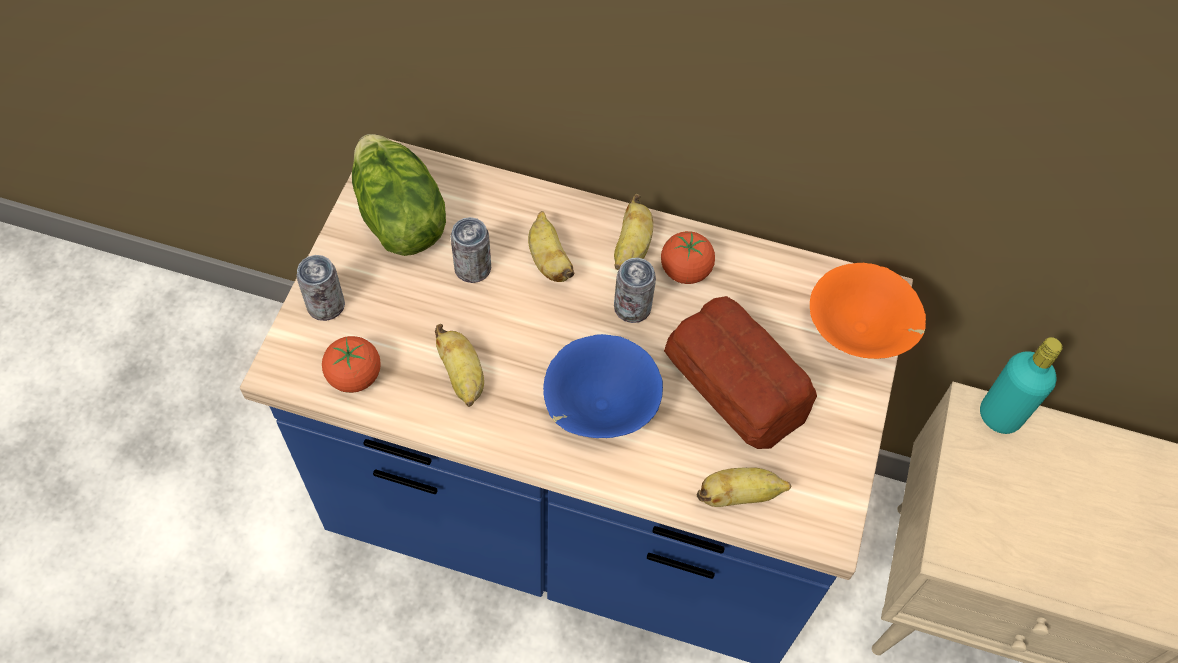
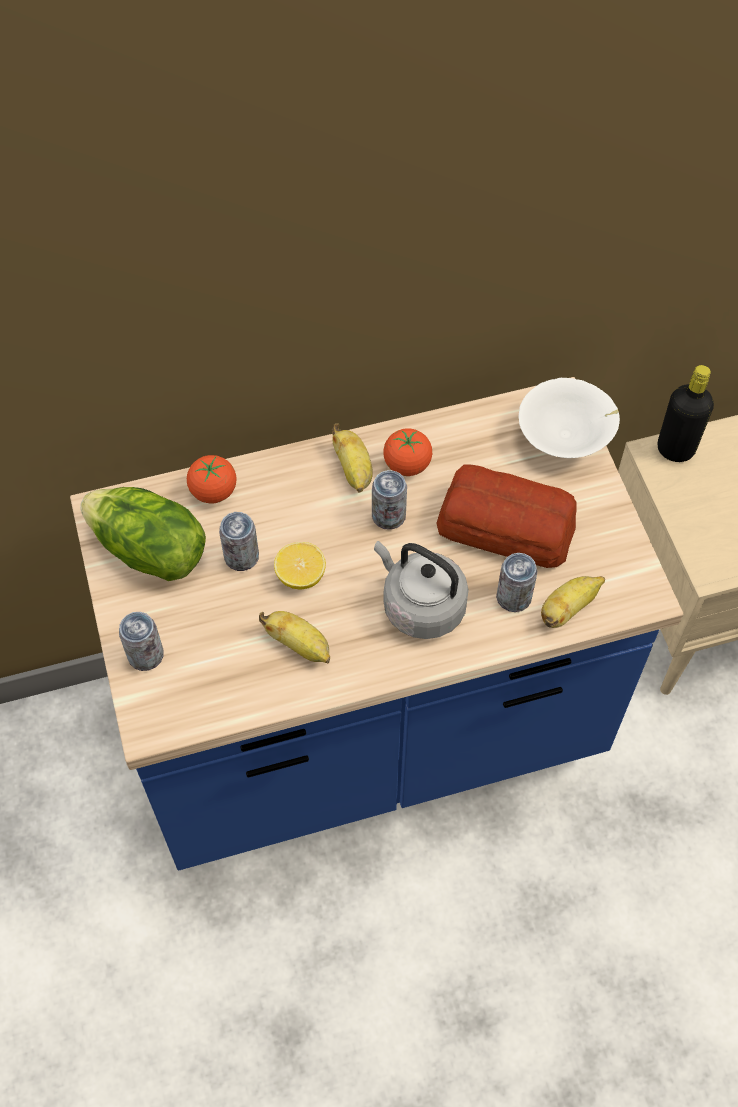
camera: 30 degrees left, 0 degrees up
(355, 376) = (214, 696): tomato -> tomato (213, 491)
(511, 315) = (300, 575): none -> lemon
(548, 260) = (296, 516): banana -> none
(598, 406) = (420, 605): blue bowl -> grey kettle
(693, 452) = (513, 597): none -> can
(859, 332) = (566, 438): orange bowl -> white bowl
(999, 416) = (675, 449): turquoise bottle -> black bottle

